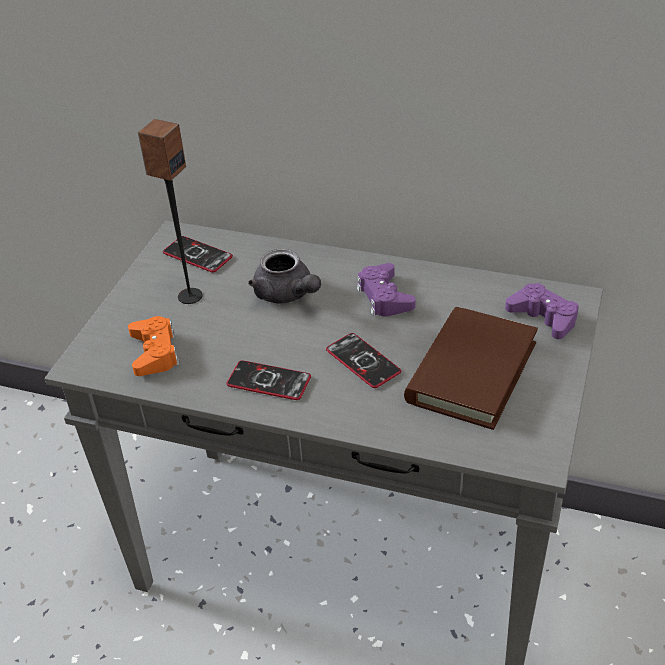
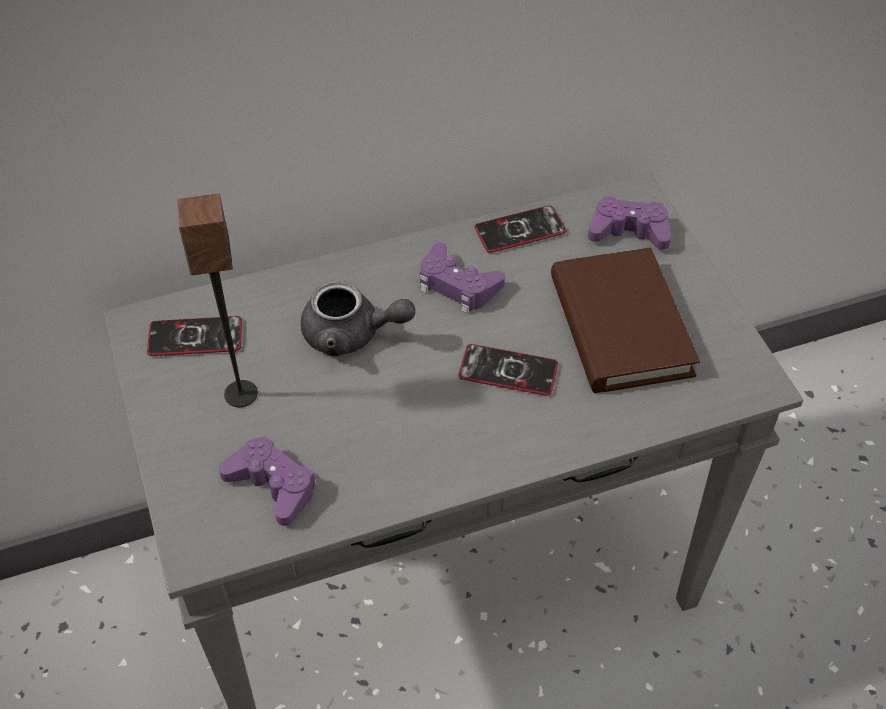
camera: 40 degrees left, 10 degrees up
(155, 352) = (272, 485): orange game controller -> purple game controller
(269, 381) = (436, 447): phone -> phone (520, 230)

